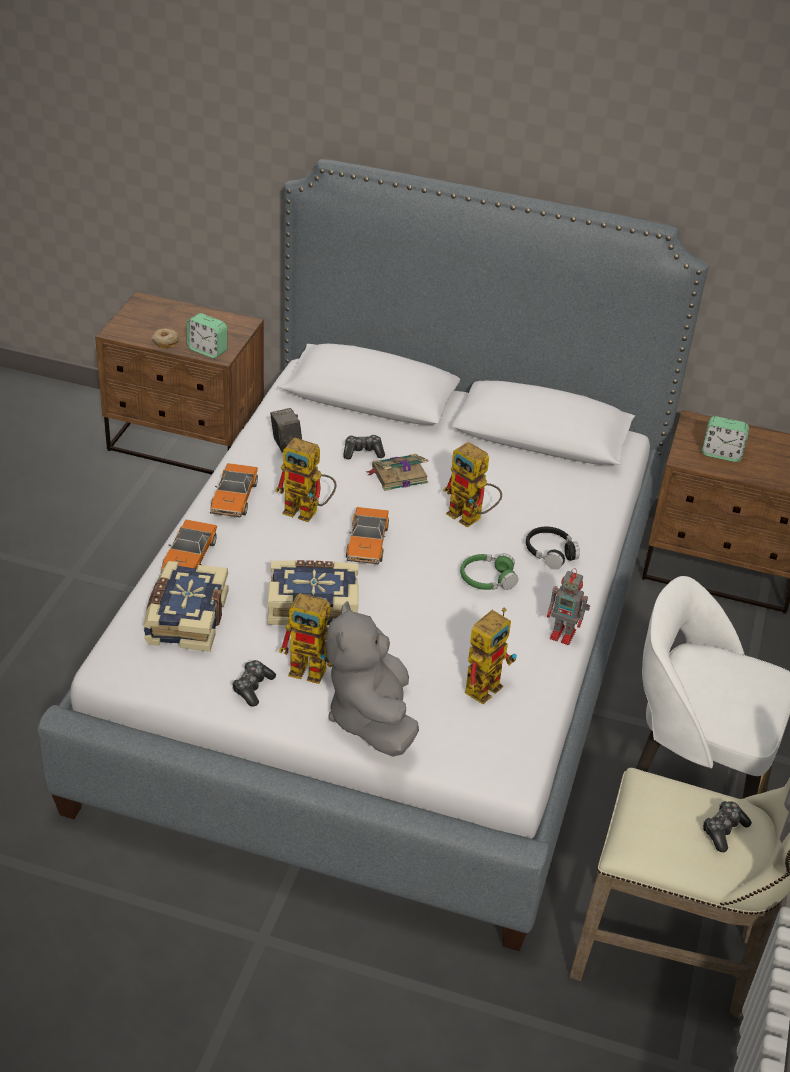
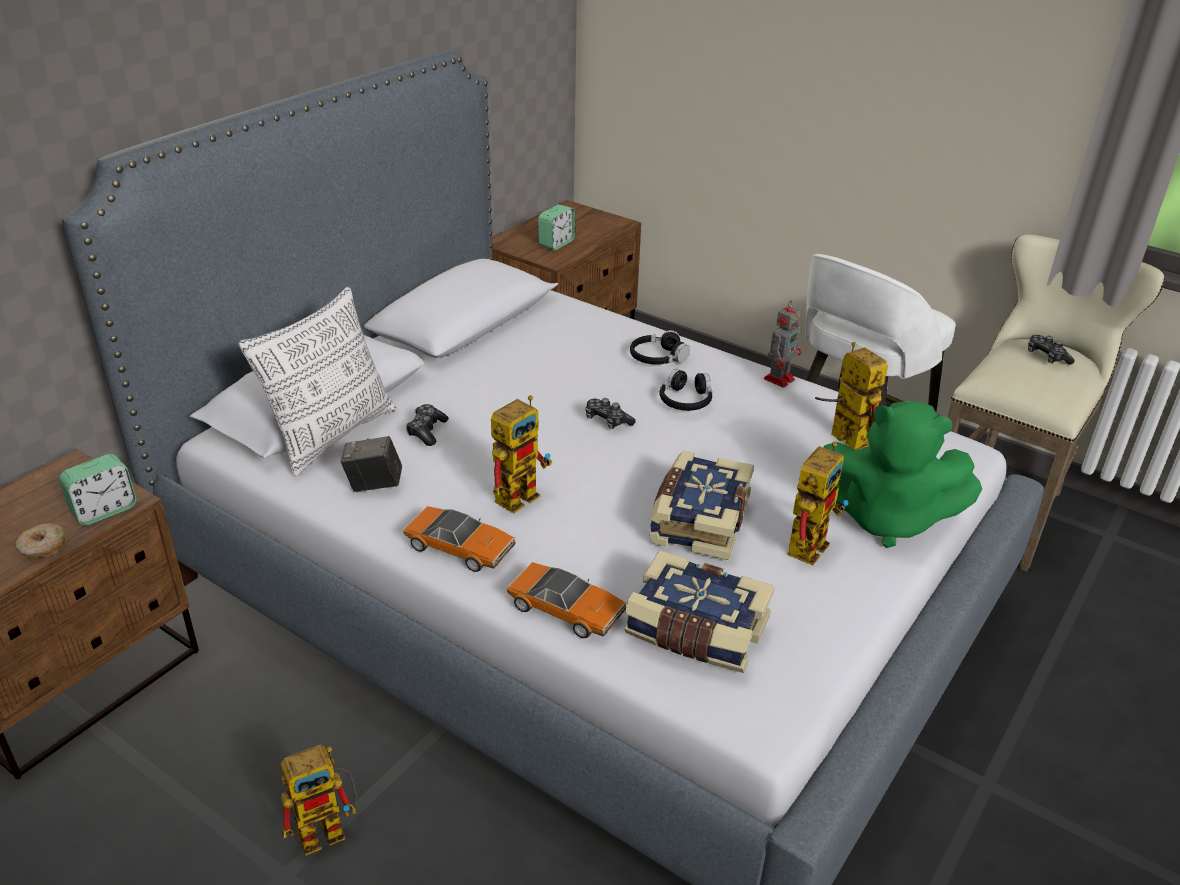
camera: 70 degrees left, 5 degrees down
(252, 687) = (830, 597): game controller -> game controller (607, 420)
(334, 412) = (332, 436): none -> pillow
(367, 543) = (599, 461): toy car -> none
(371, 717) = (886, 518): grey plush toy -> green plush toy
(398, 475) = (485, 417): book -> none
(471, 518) = (582, 388): toy robot -> toy robot (330, 828)
(487, 579) = (685, 400): green headphones -> black headphones

